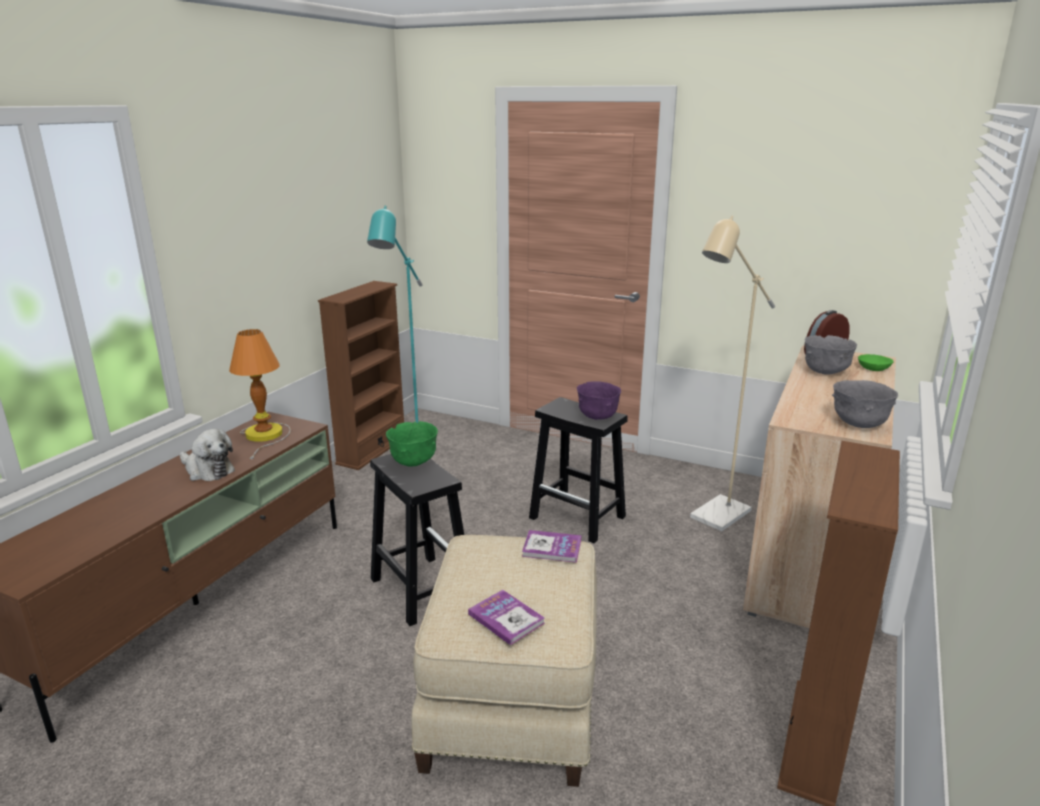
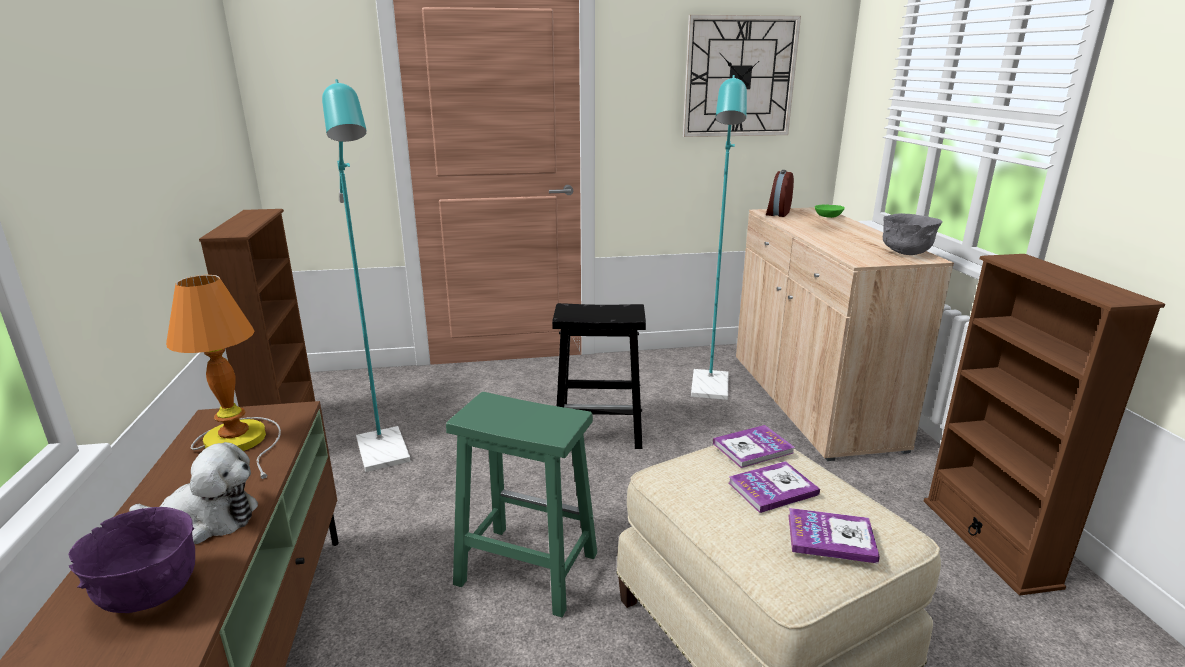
camera: 35 degrees left, 0 degrees up
(413, 462) = (506, 409): green bowl -> none
(420, 588) = (525, 568): black stool -> green stool
(518, 576) = (772, 488): none -> book
(597, 417) = (621, 312): purple bowl -> purple bowl (150, 594)
(714, 518) = (710, 391): beige floor lamp -> turquoise floor lamp
(821, 206) = (739, 77): none -> wall clock
(825, 372) = (806, 224): grey bowl -> none

